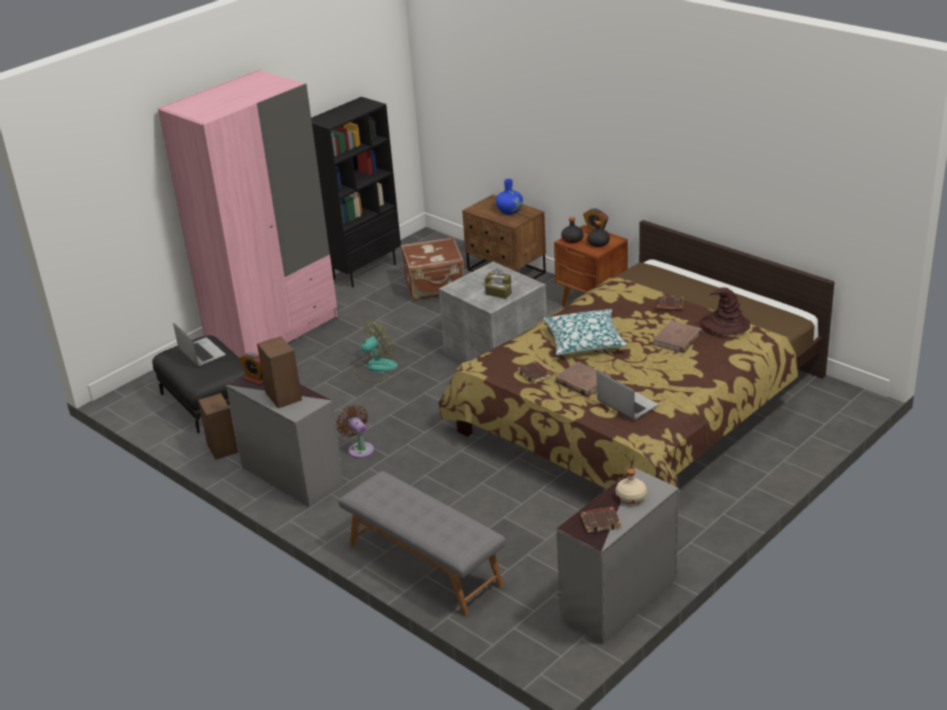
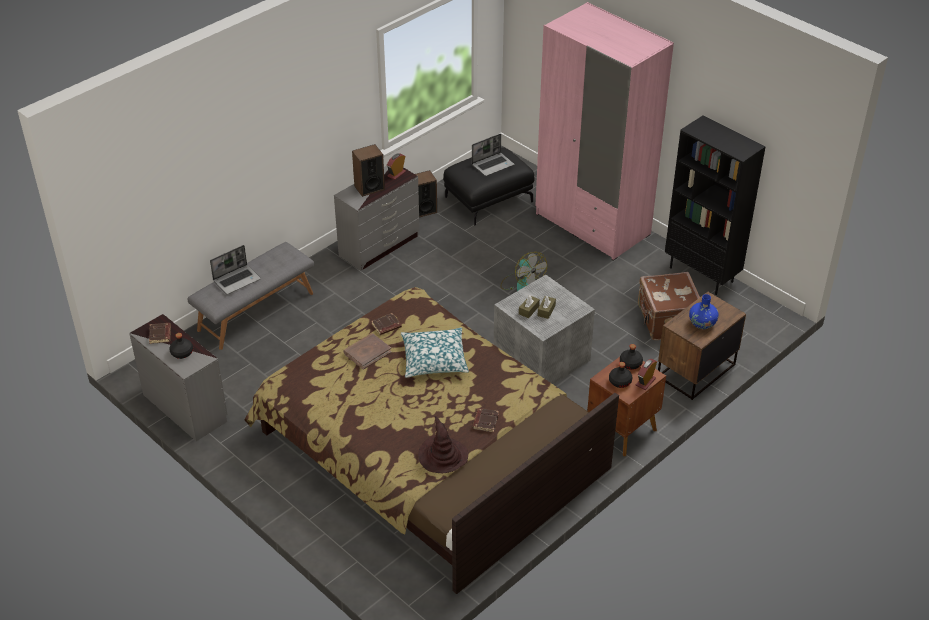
camera: 90 degrees right, 10 degrees up
(359, 449) = (405, 278): brown fan -> none
(626, 404) = (327, 375): laptop -> laptop (237, 280)
(631, 497) = (181, 352): beige bottle -> black bottle
(677, 339) = (422, 419): brown book -> none

